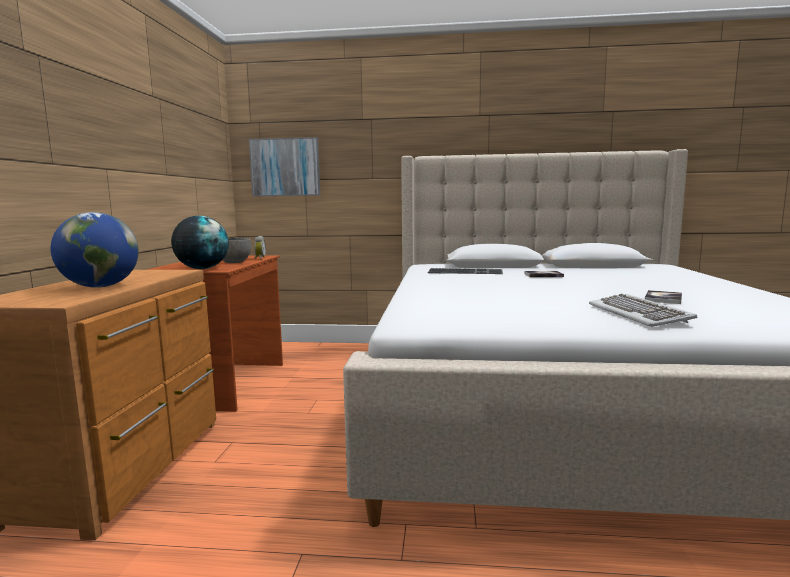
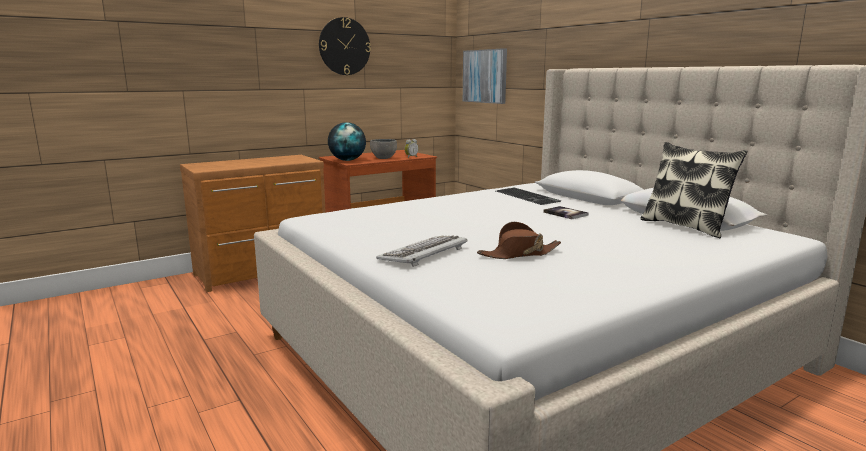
camera: 50 degrees right, 5 degrees up
(100, 287) = (245, 164): globe -> none
(146, 113) = (344, 46): none -> wall clock
(616, 268) = (685, 226): none -> pillow
(663, 298) = (519, 254): book -> brown hat

